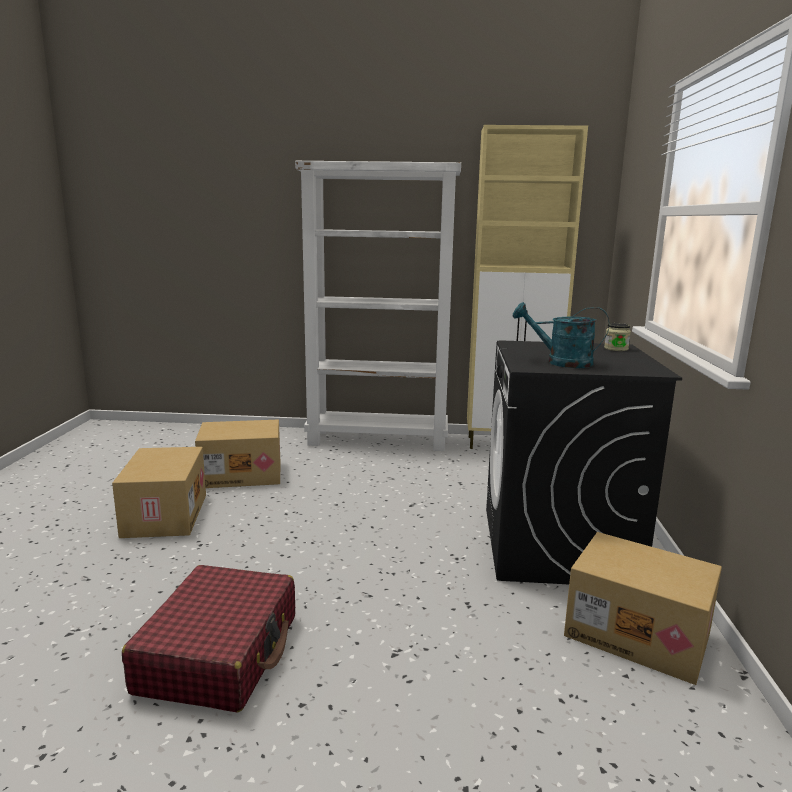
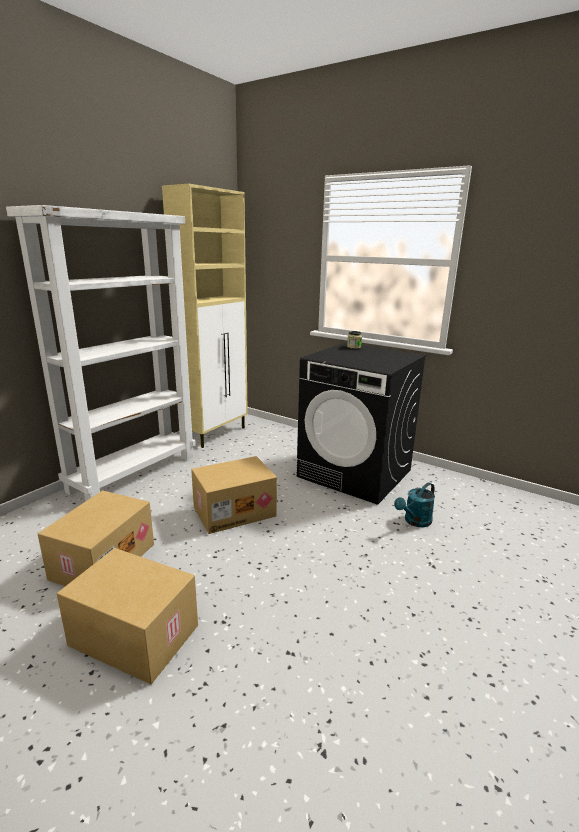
camera: 60 degrees left, 5 degrees up
(220, 653) = (401, 646): red suitcase -> none
(561, 362) = (377, 361): turquoise watering can -> turquoise watering can (415, 521)
(638, 634) = (445, 488): cardboard box -> cardboard box (234, 511)

